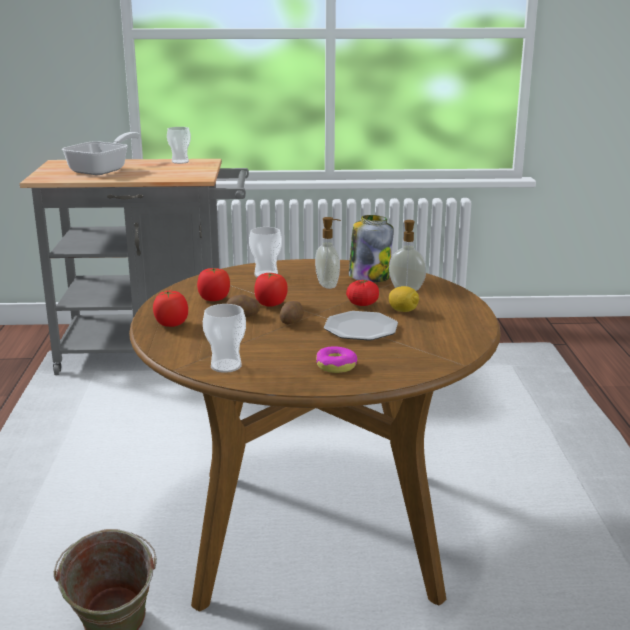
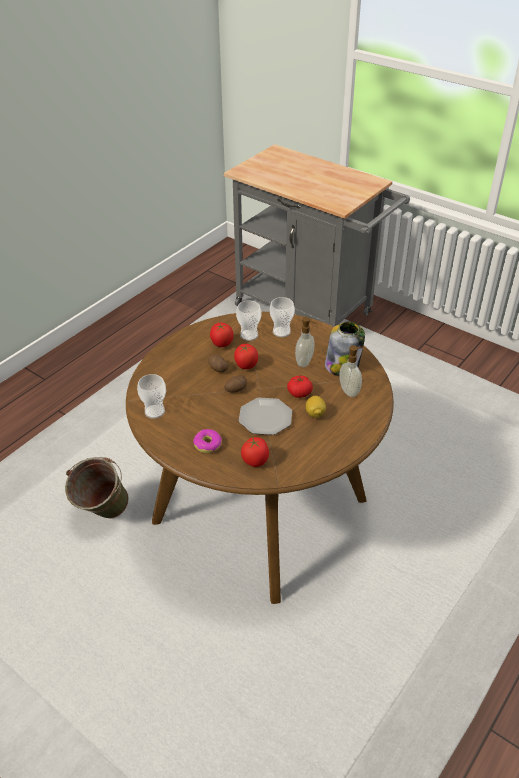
camera: 40 degrees right, 20 degrees up
(103, 170) = (292, 172): frying pan -> none
(171, 324) = (171, 357): tomato -> tomato (255, 461)
(180, 161) = (356, 177): cup -> cup (249, 335)

